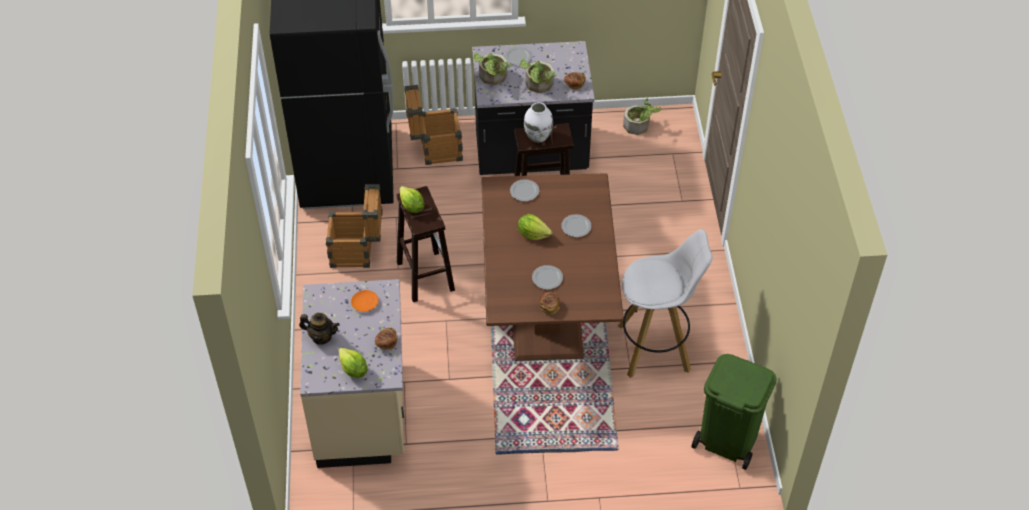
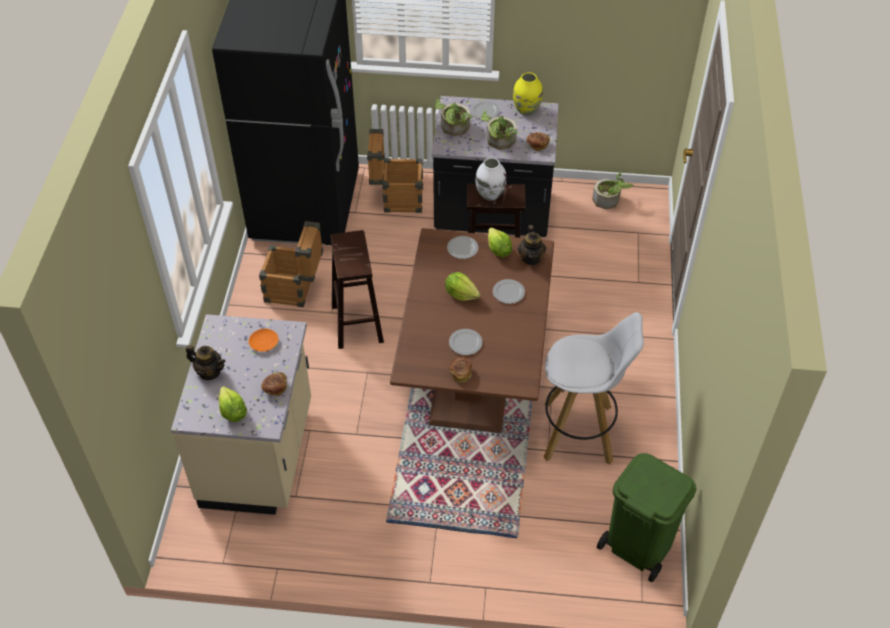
camera: 10 degrees right, 0 degrees up
(411, 207) = (342, 249): lettuce -> lettuce (498, 250)
(557, 51) = (526, 110): none -> yellow vase
(590, 192) = (531, 258): none -> teapot

